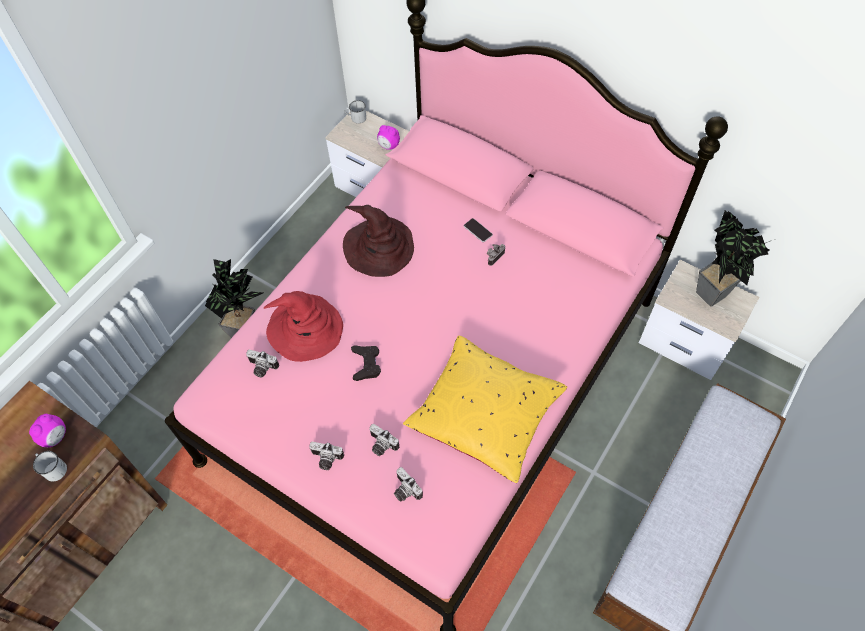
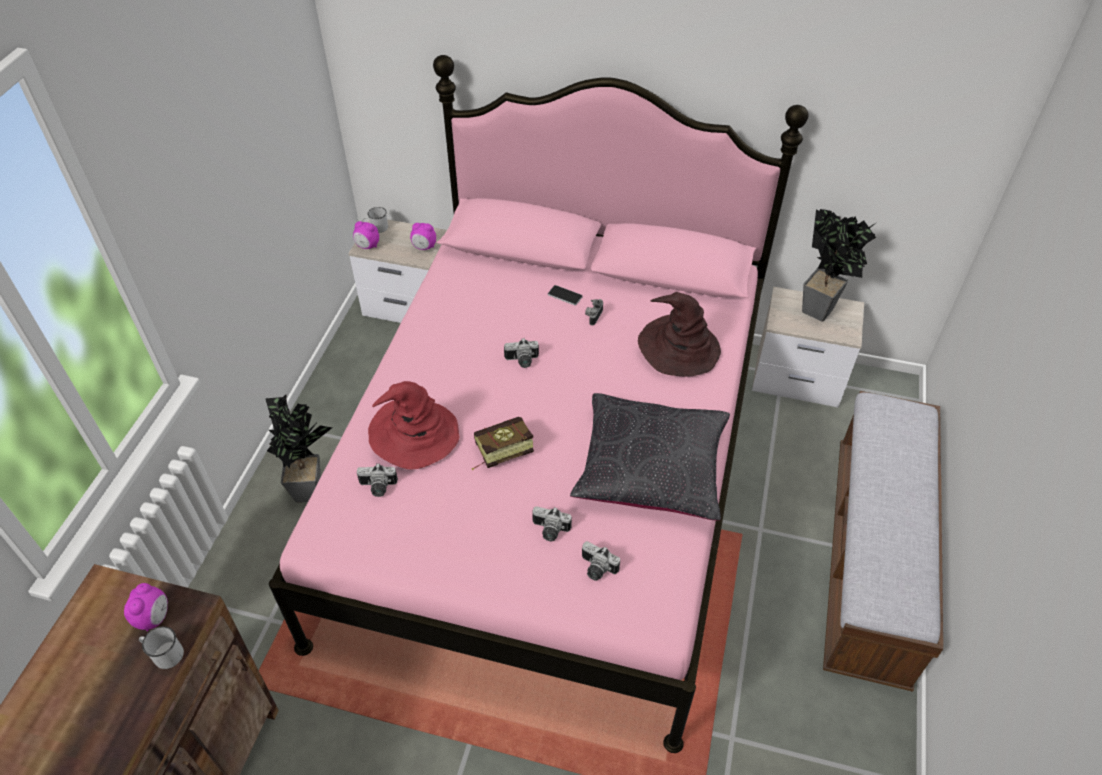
camera: 20 degrees left, 10 degrees down
(326, 460) = (492, 563): camera -> camera (522, 361)
(343, 134) = (367, 246): none -> alarm clock
(366, 364) = (498, 452): black game controller -> book
(379, 248) = (464, 335): brown hat -> brown hat (678, 347)
(485, 414) = (650, 468): yellow pillow -> black pillow

